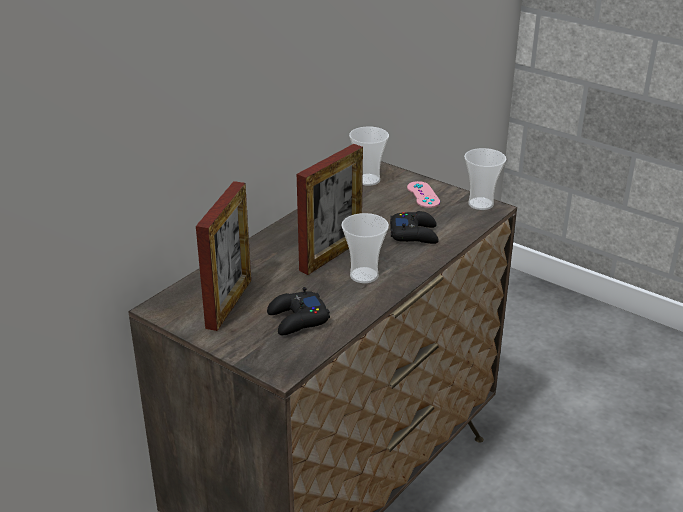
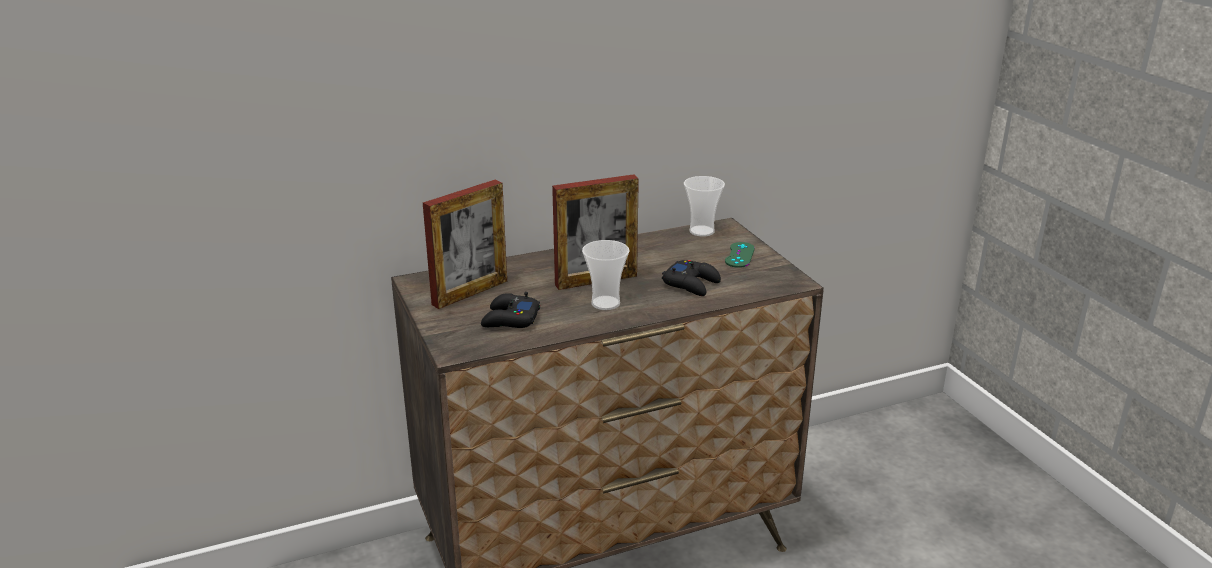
camera: 30 degrees right, 5 degrees down
(423, 195) = (739, 255): pink game controller -> green game controller
(480, 204) = (788, 276): cup -> none

